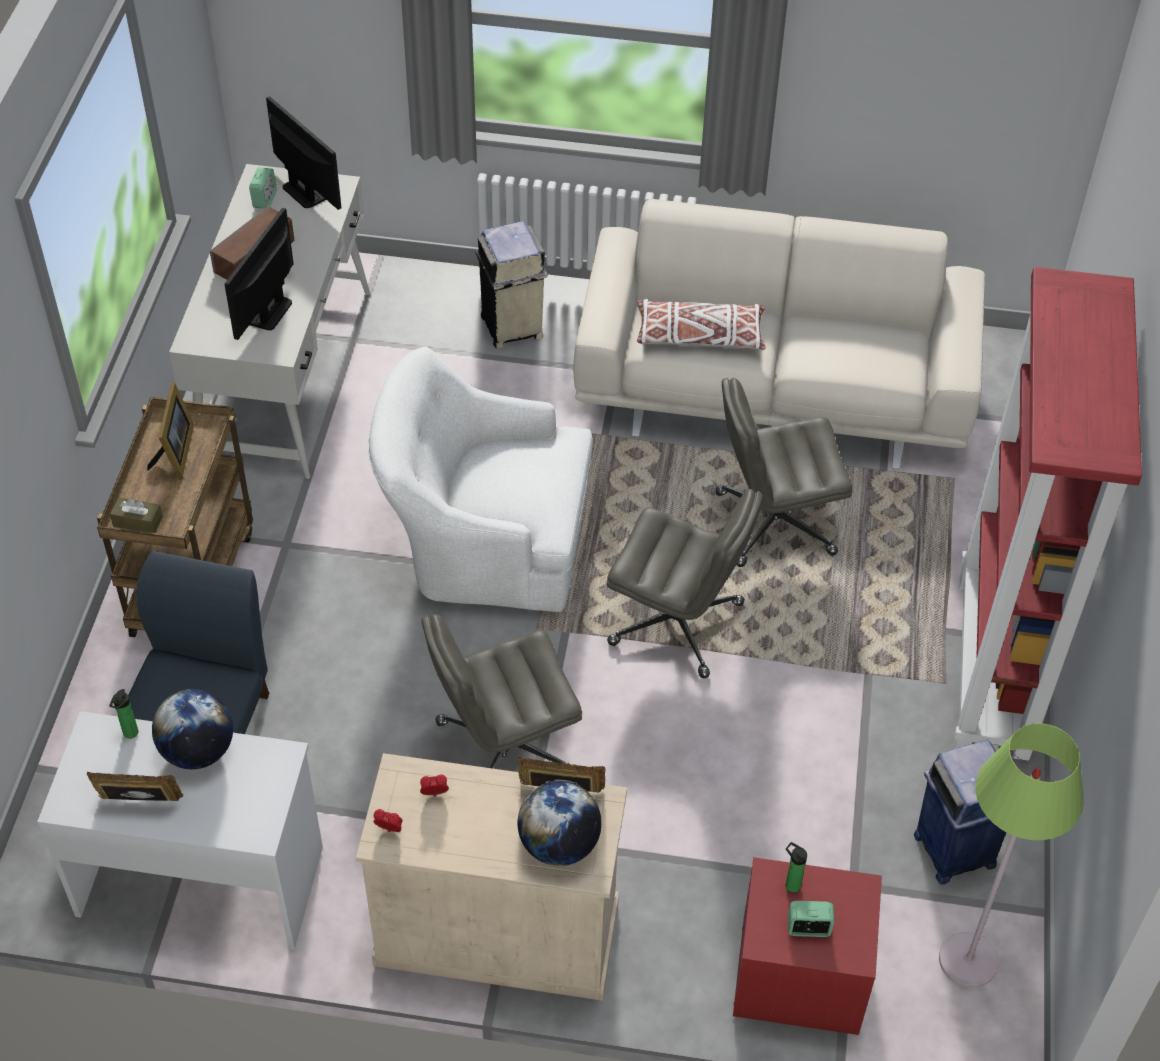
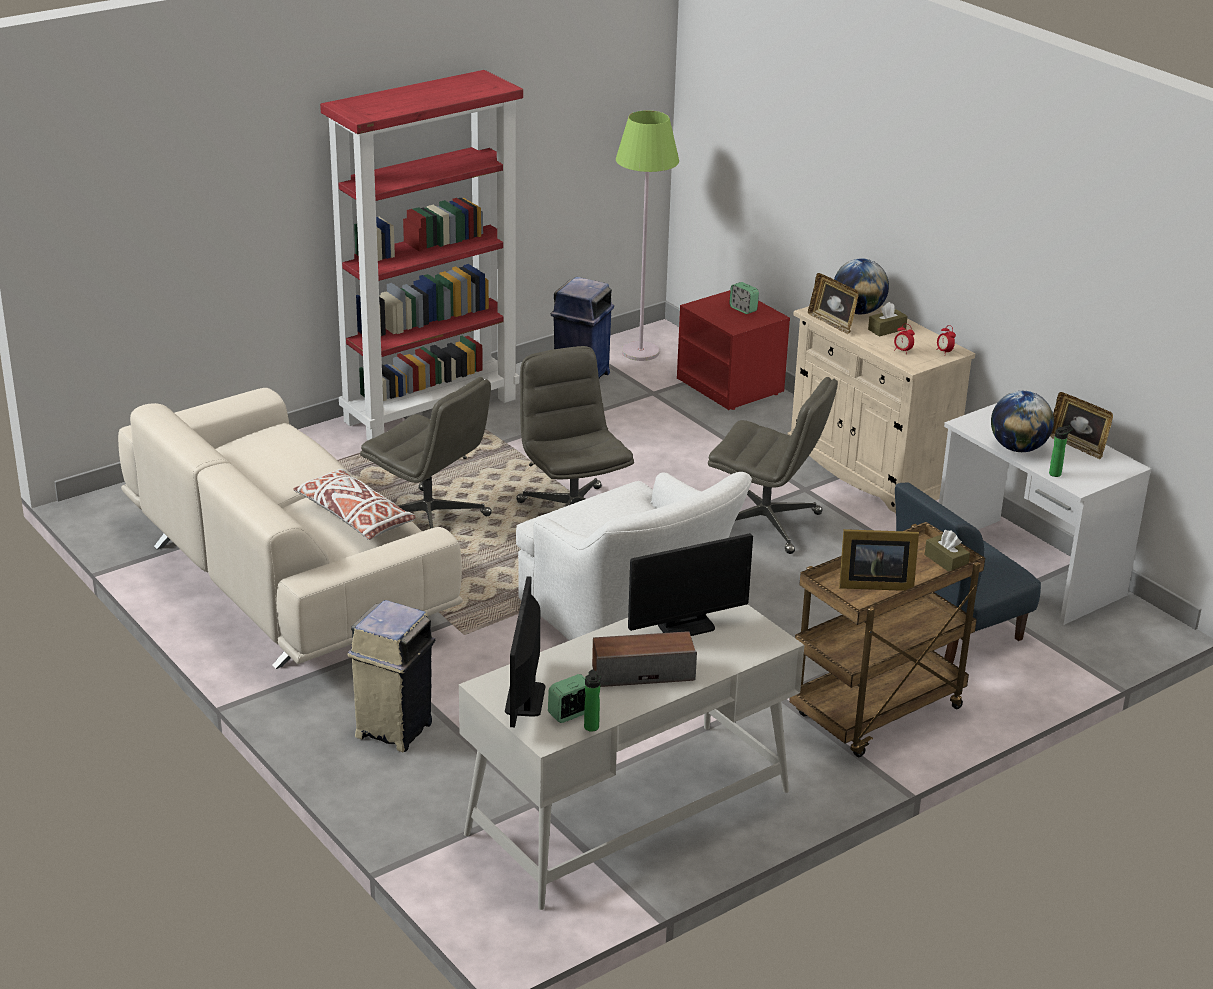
camera: 135 degrees left, 20 degrees down
(176, 453) = (873, 584): picture frame -> picture frame turned 135 degrees counterclockwise
(492, 829) = (887, 329): none -> brown tissue box
(790, 884) = (729, 321): bottle -> bottle (591, 728)

